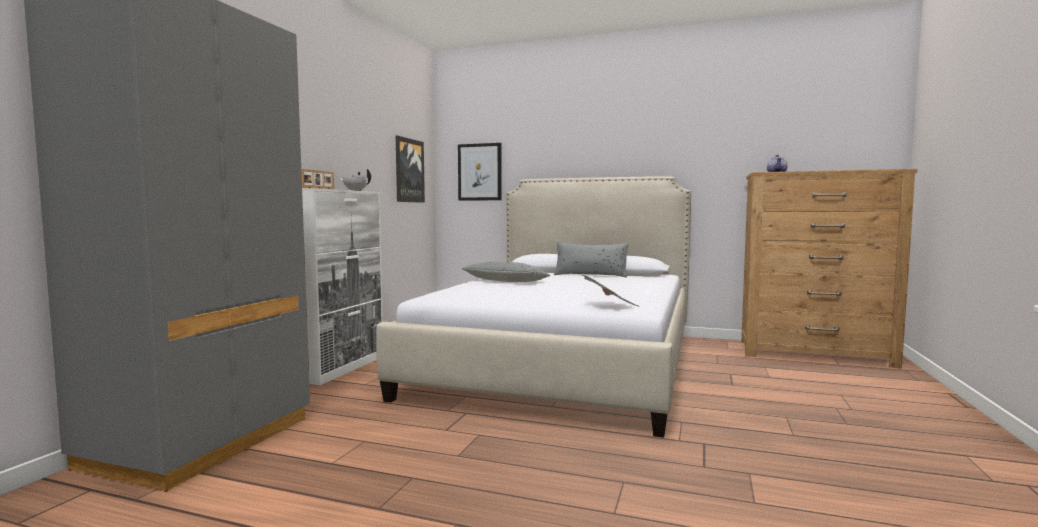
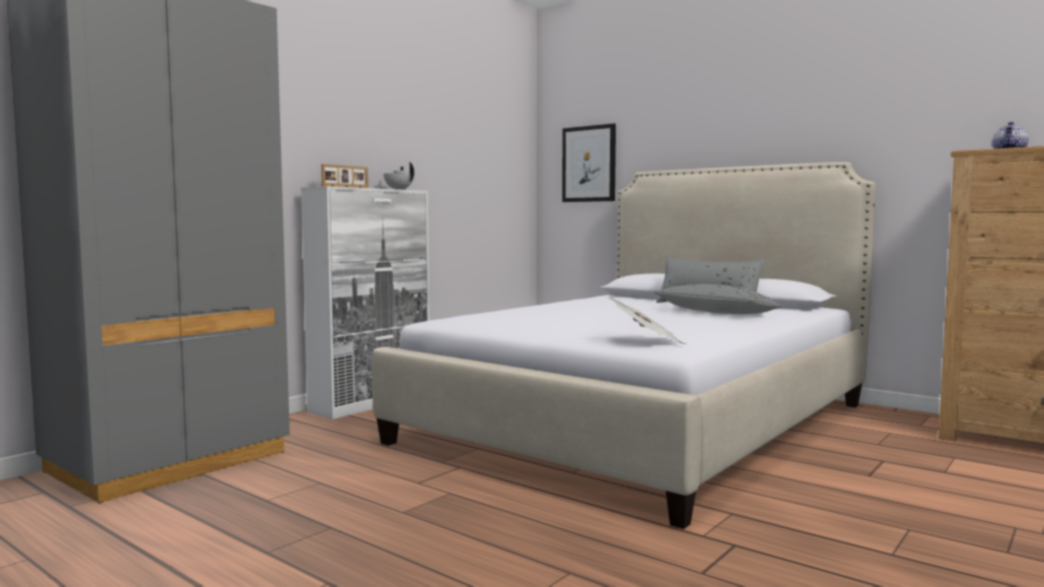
camera: 20 degrees right, 0 degrees up
(409, 170) = (492, 164): picture -> none
(505, 281) = (573, 307): grey pillow -> grey pillow (715, 313)

